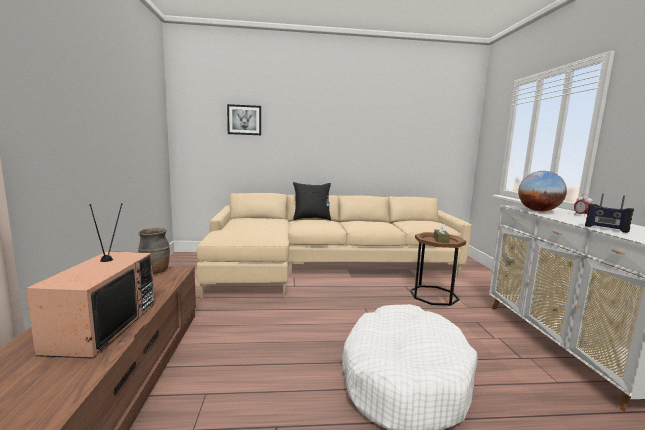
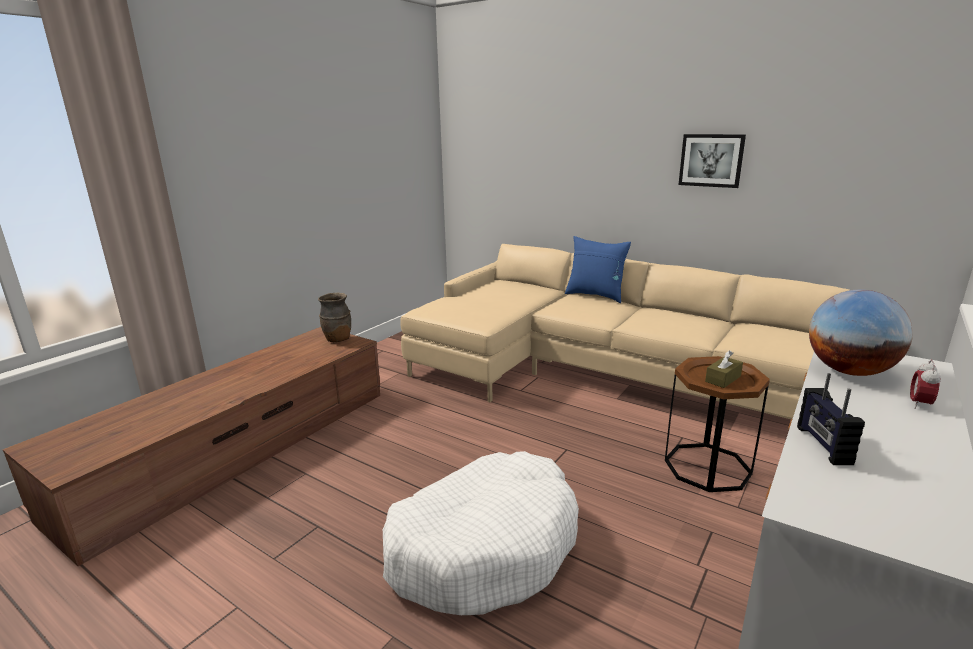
camera: 40 degrees right, 10 degrees up
(102, 325) = (238, 384): television -> none
(244, 120) = (526, 137): picture -> picture (711, 160)
(311, 219) = (595, 296): black pillow -> blue pillow

